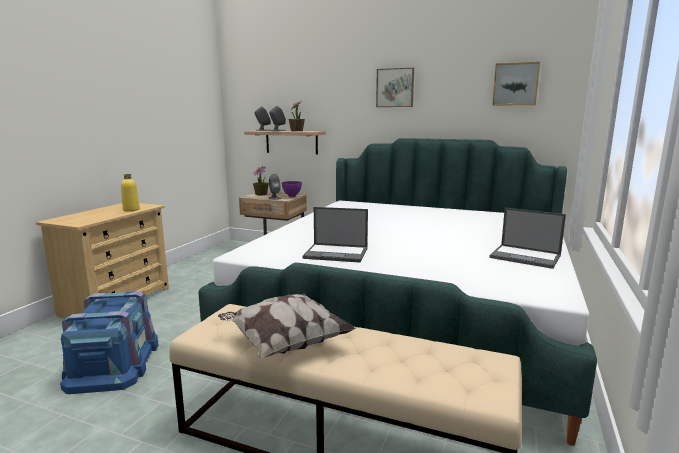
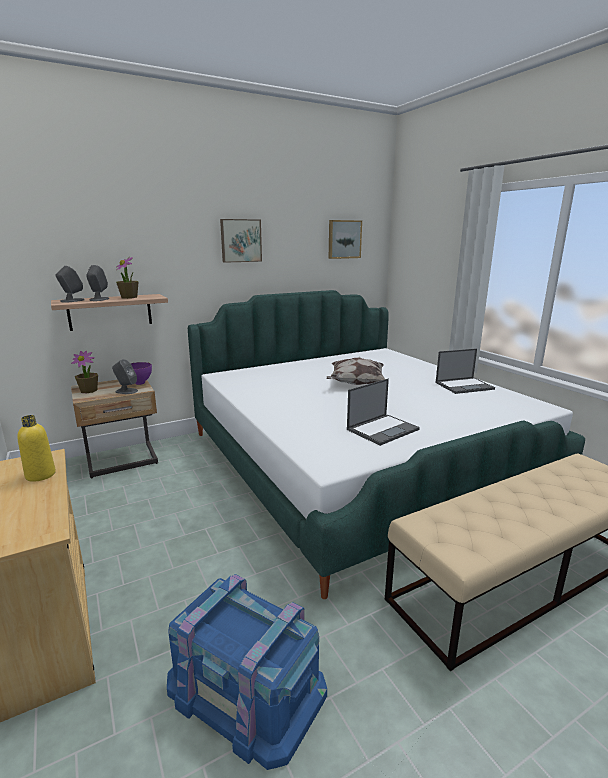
camera: 50 degrees left, 5 degrees up
(284, 343) = (515, 520): pillow -> pillow (355, 384)

